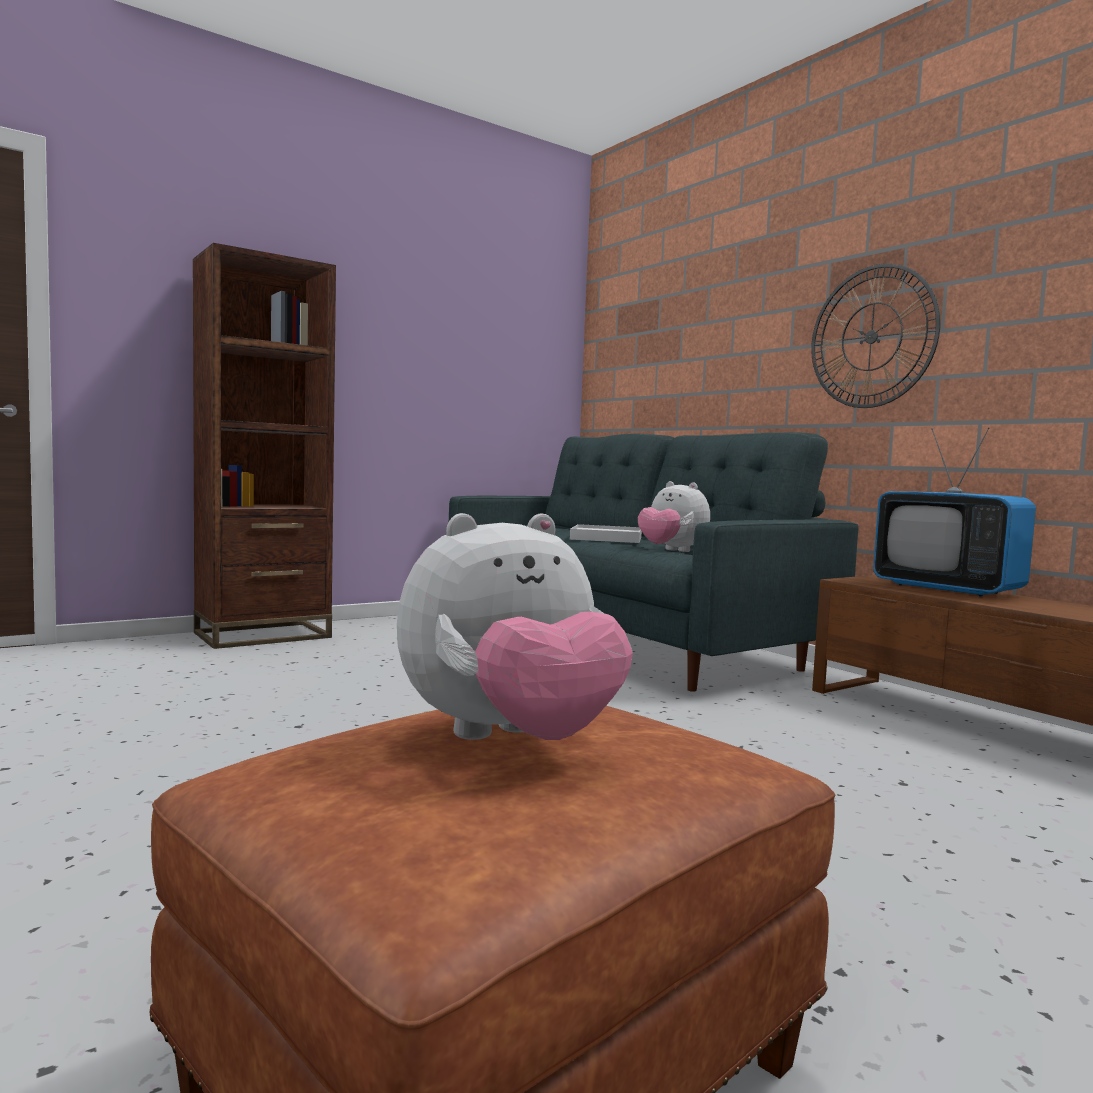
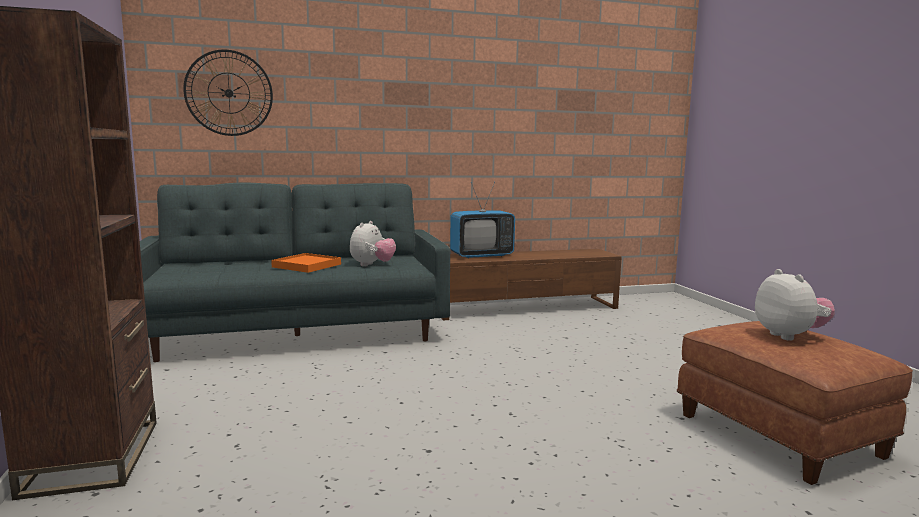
camera: 70 degrees left, 5 degrees up
(606, 538) = (306, 266): white tray -> orange tray
(671, 551) = (372, 265): plush toy -> plush toy turned 45 degrees counterclockwise
(871, 337) = (415, 129): wall clock -> wall clock (229, 93)

